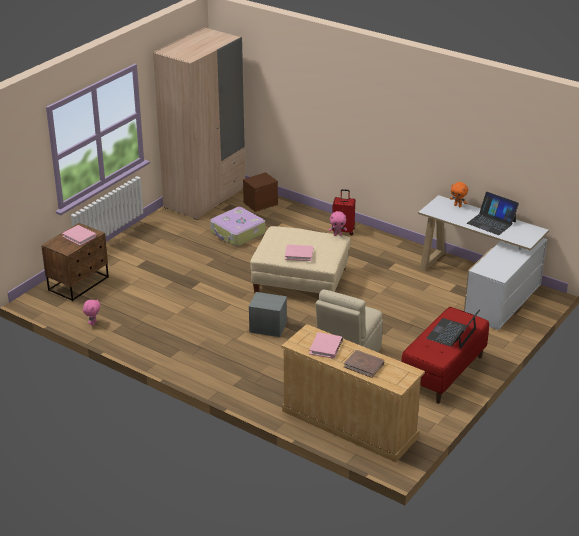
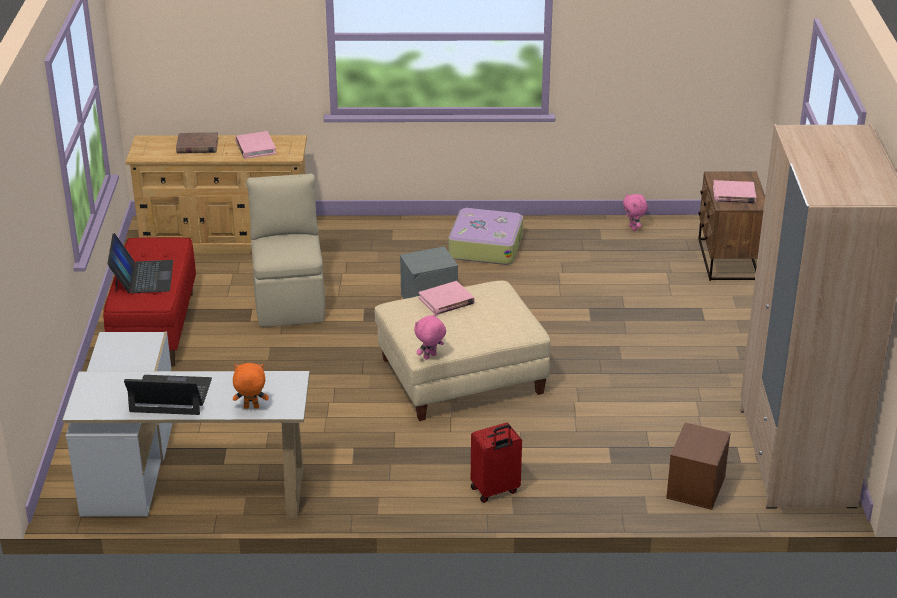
camera: 145 degrees right, 0 degrees up
(237, 233) = (649, 413): suitcase -> suitcase (485, 246)

